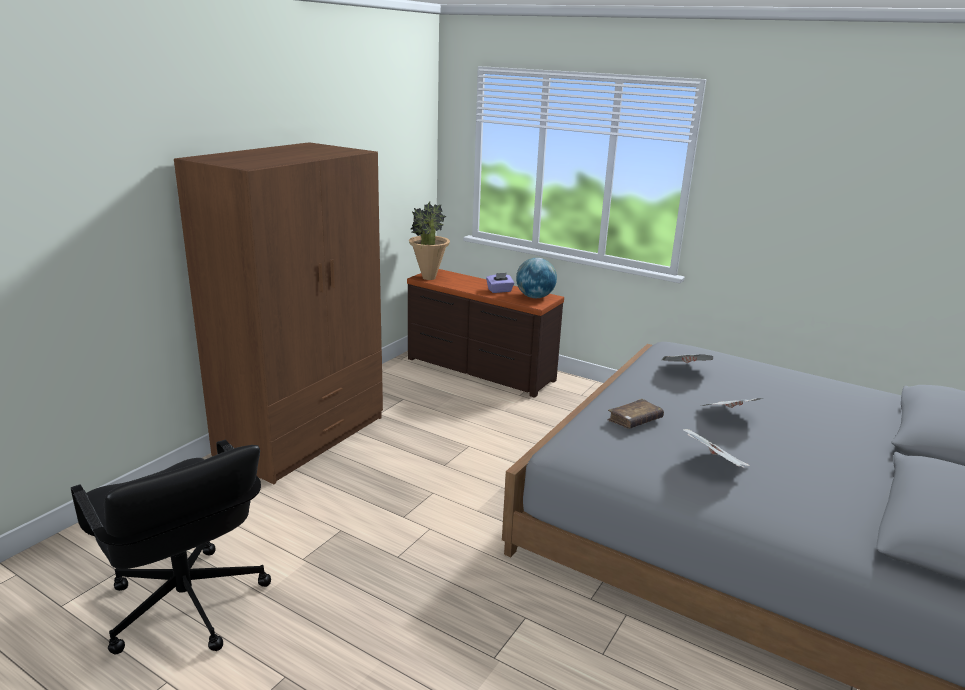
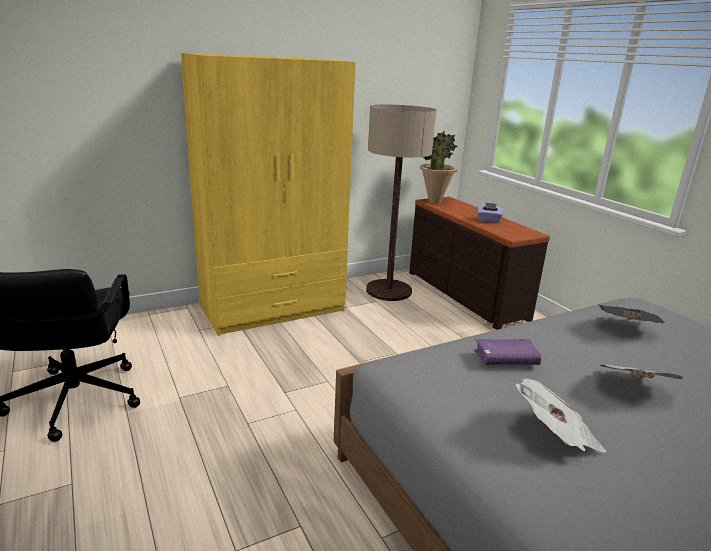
camera: 30 degrees right, 0 degrees up
(303, 436) = (273, 308): brown wardrobe -> yellow wardrobe
(405, 384) = (388, 291): none -> floor lamp
(535, 297) = (517, 231): globe -> none
(634, 420) = (505, 360): brown book -> purple book

